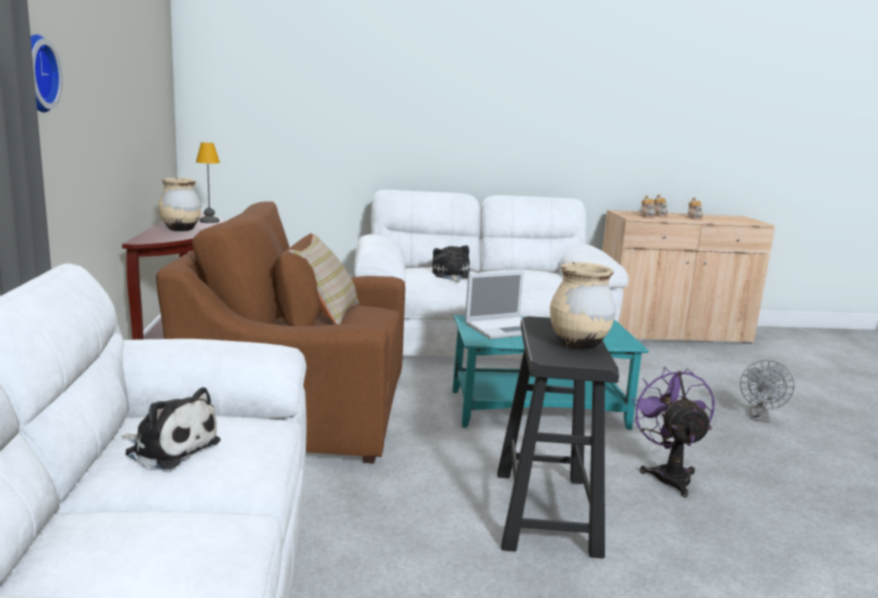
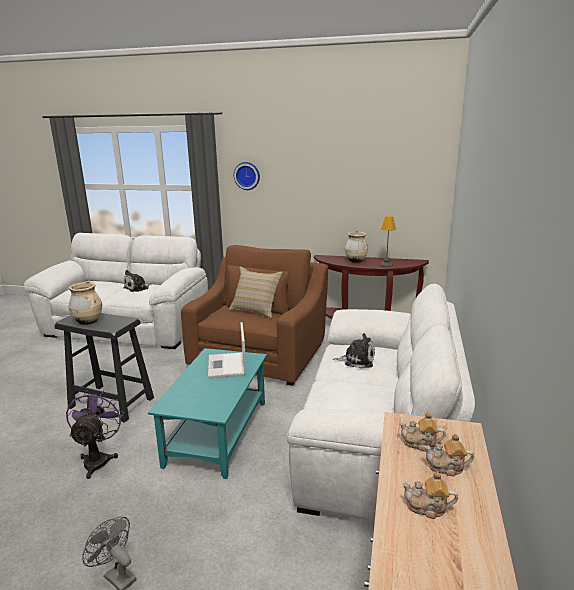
camera: 110 degrees right, 5 degrees up
(668, 474) = (98, 459): purple fan -> purple fan turned 105 degrees counterclockwise

